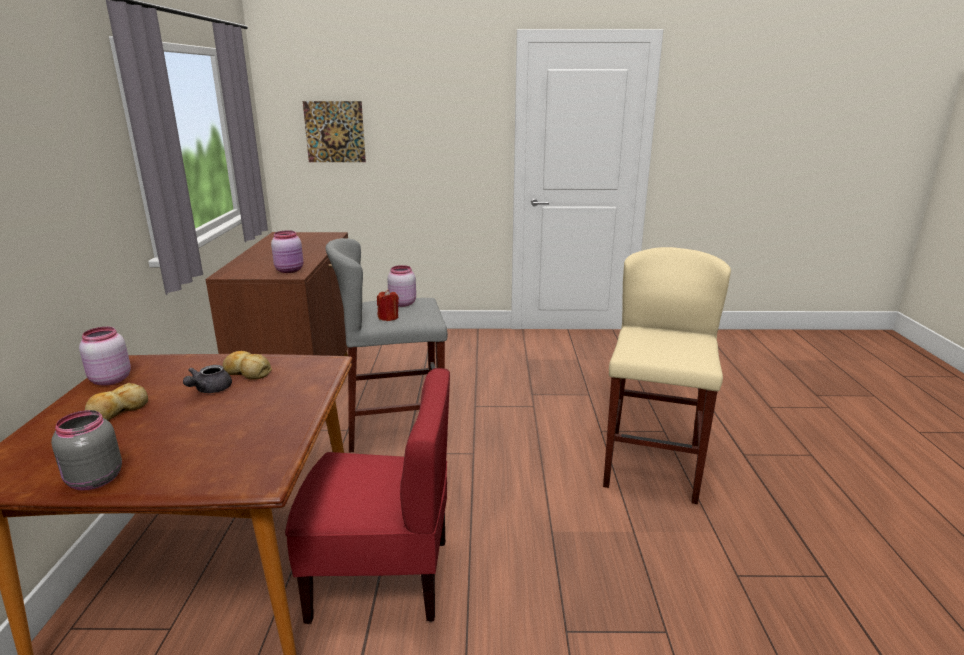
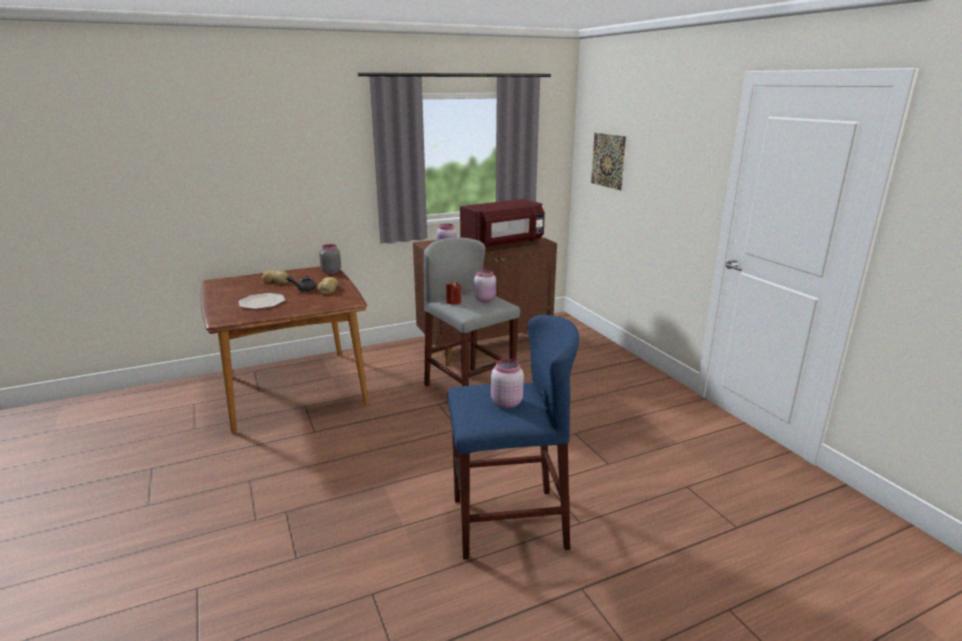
camera: 65 degrees right, 0 degrees up
(93, 481) = (216, 296): grey jar -> grey jar (330, 271)
(109, 380) = (305, 271): pink jar -> pink jar (506, 402)
(220, 431) = (262, 302): none -> plate
(310, 247) = (504, 244): none -> red microwave
(381, 577) = (311, 433): red chair -> none
(652, 465) = (508, 523): beige stool -> blue stool

